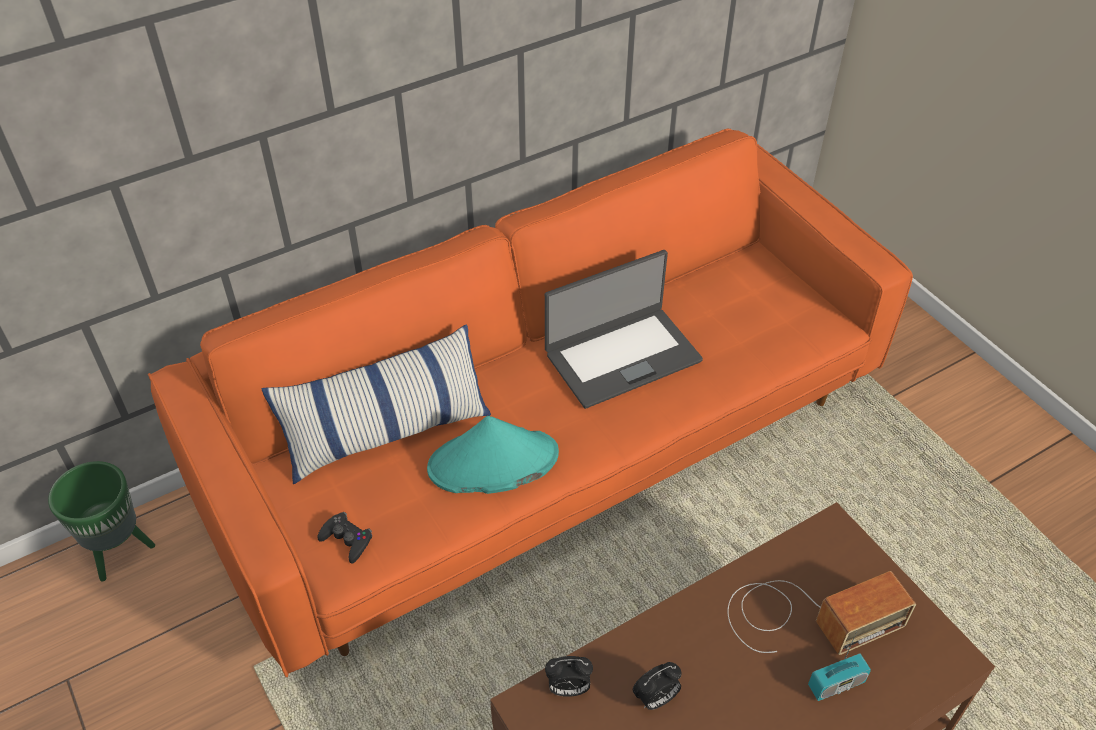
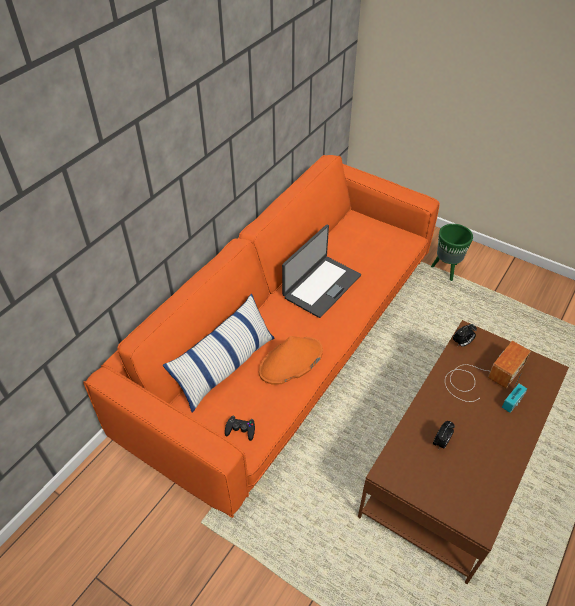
camera: 25 degrees left, 0 degrees up
(120, 552) = (84, 494): green planter -> green planter (446, 270)
(492, 462) = (291, 361): turquoise hat -> orange hat
(568, 688) = (399, 455): alarm clock -> alarm clock (462, 343)

